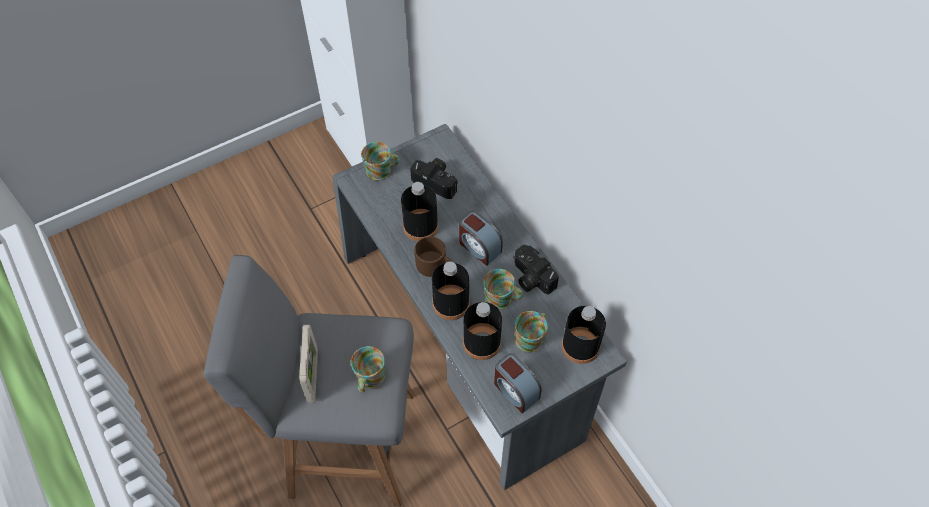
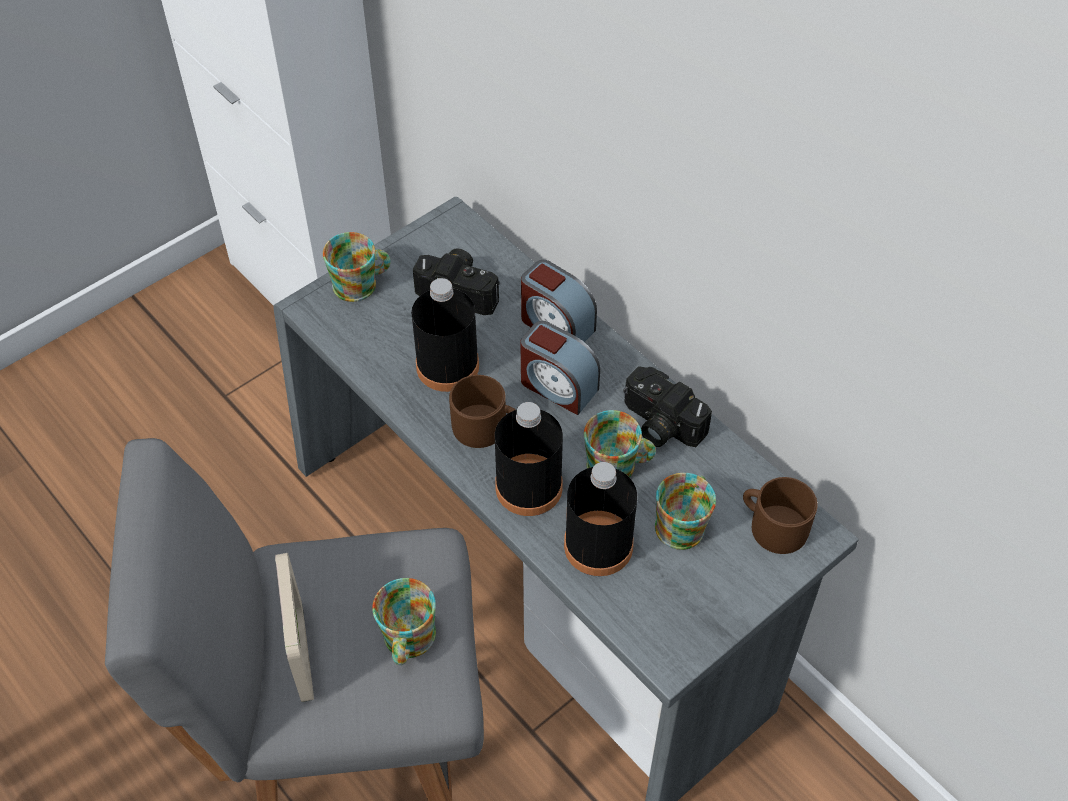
camera: 10 degrees left, 5 degrees down
(515, 390) = (676, 618): alarm clock -> alarm clock (556, 325)
(580, 346) = (772, 525): black bottle -> brown mug

